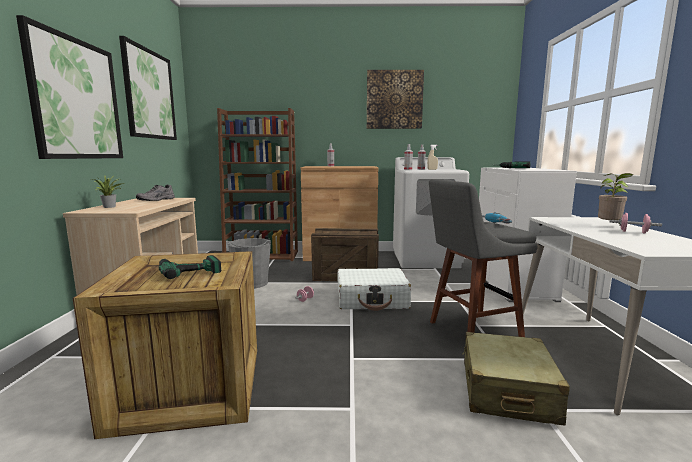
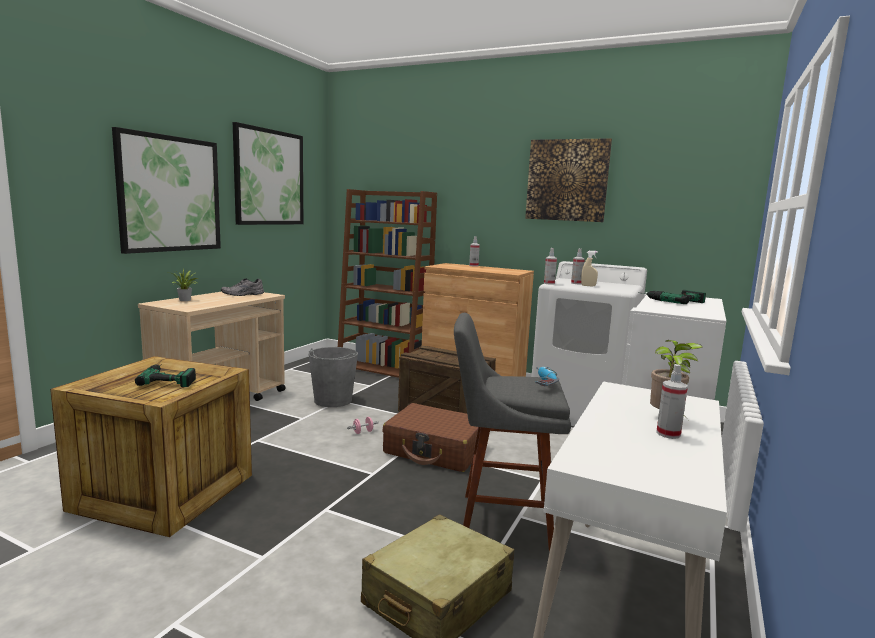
camera: 25 degrees right, 0 degrees up
(372, 299) = (435, 450): white suitcase -> brown suitcase
(633, 232) = (668, 434): pink dumbbell -> spray bottle

